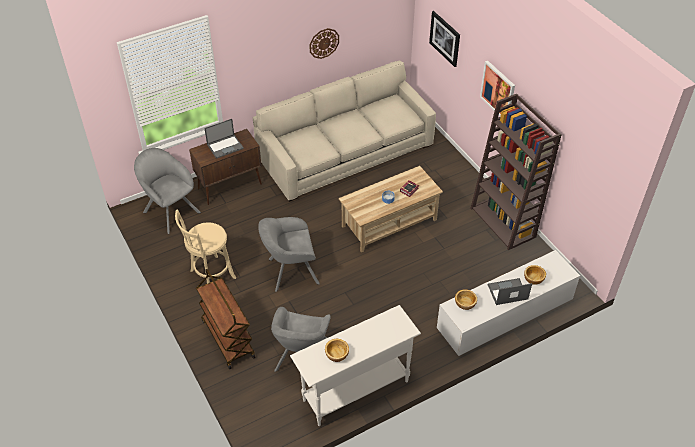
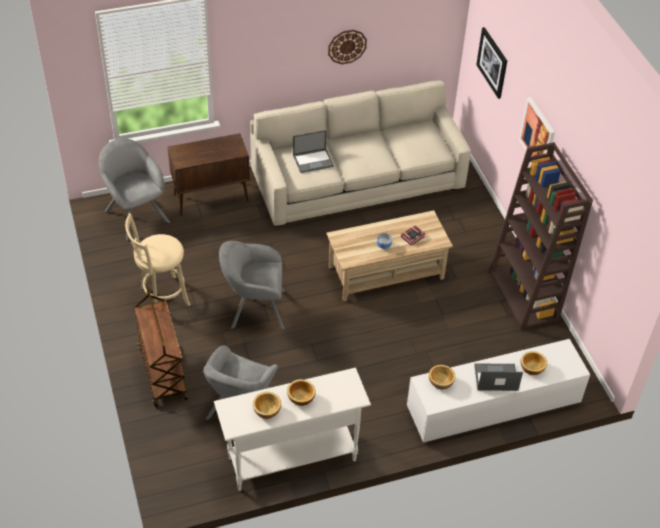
camera: 10 degrees right, 0 degrees up
(225, 146) = (209, 150): laptop -> laptop (313, 160)
(361, 338) = (300, 397): none -> bowl

